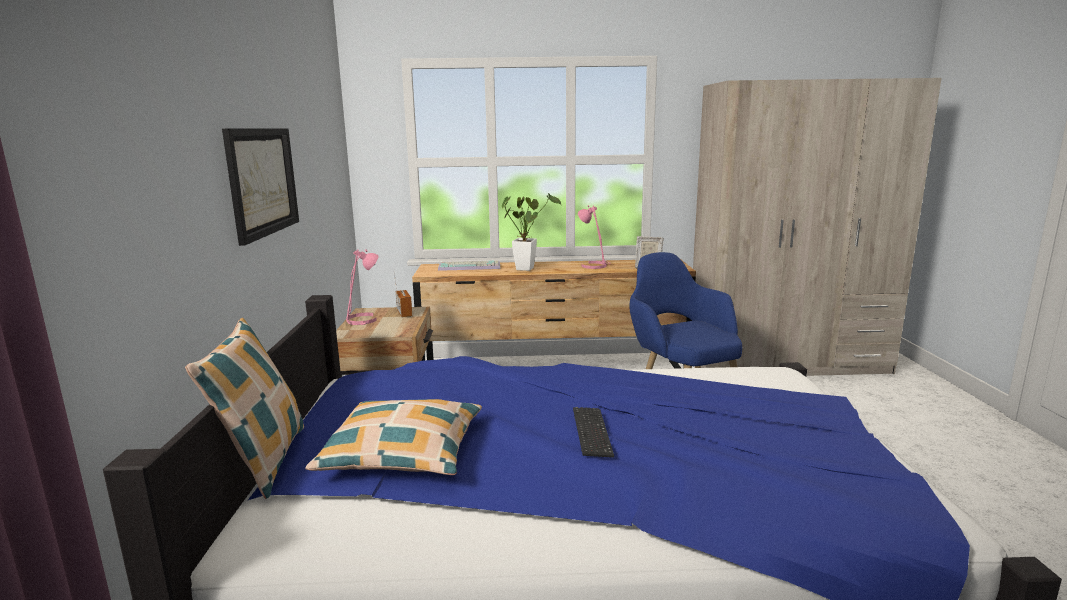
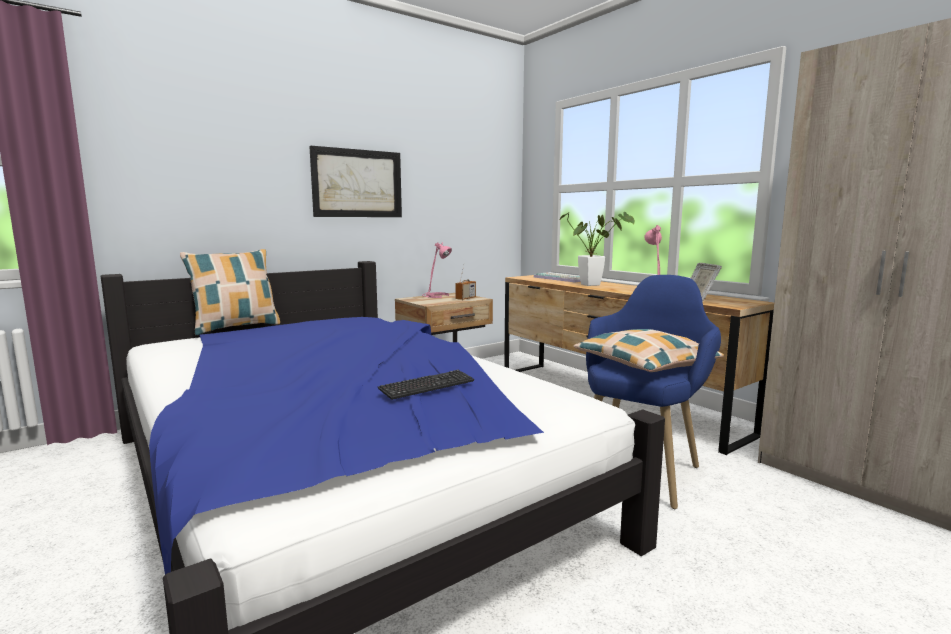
camera: 55 degrees right, 5 degrees down
(403, 452) = (261, 340): pillow -> pillow (645, 364)
(592, 433) = (320, 363): keyboard -> keyboard (427, 386)

